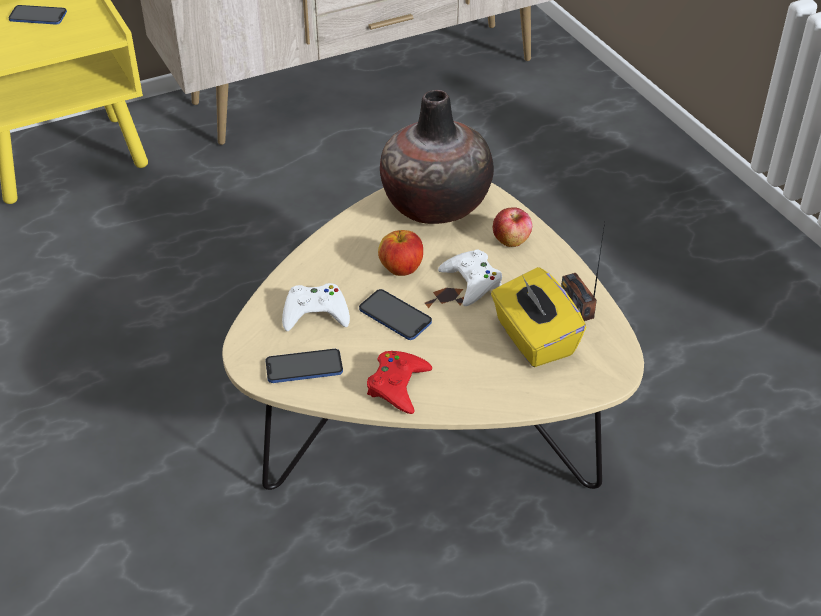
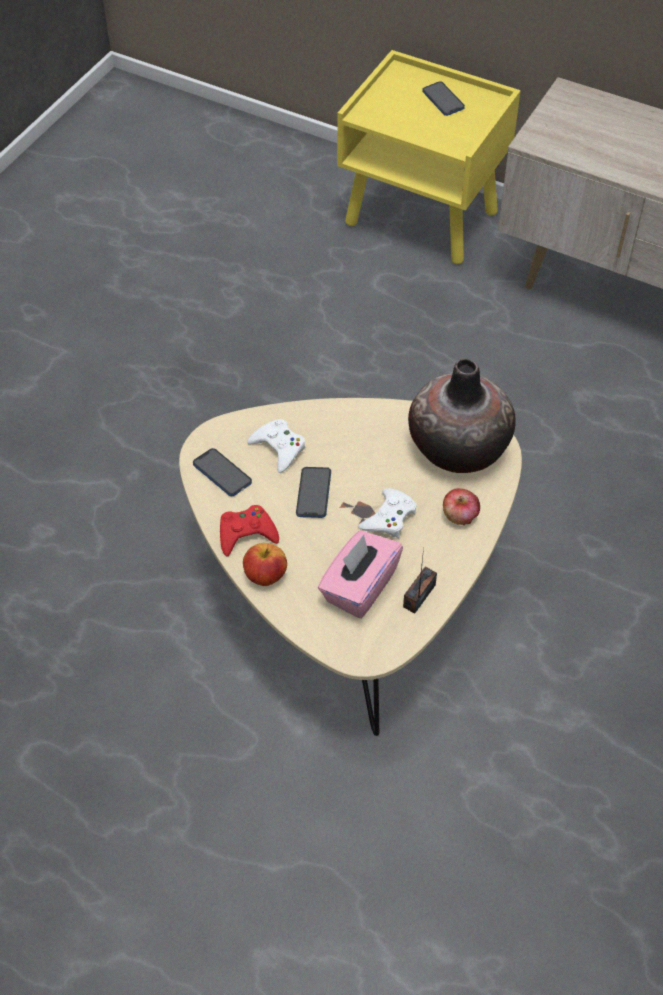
camera: 55 degrees right, 10 degrees up
(401, 269) = (366, 469): apple -> apple (265, 576)
(533, 339) = (359, 587): yellow tissue box -> pink tissue box

